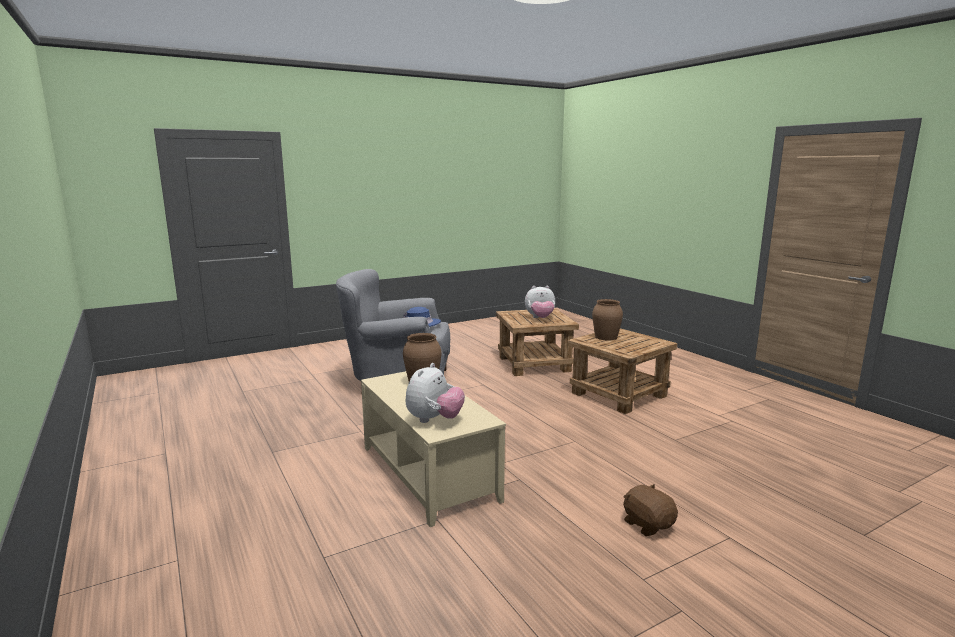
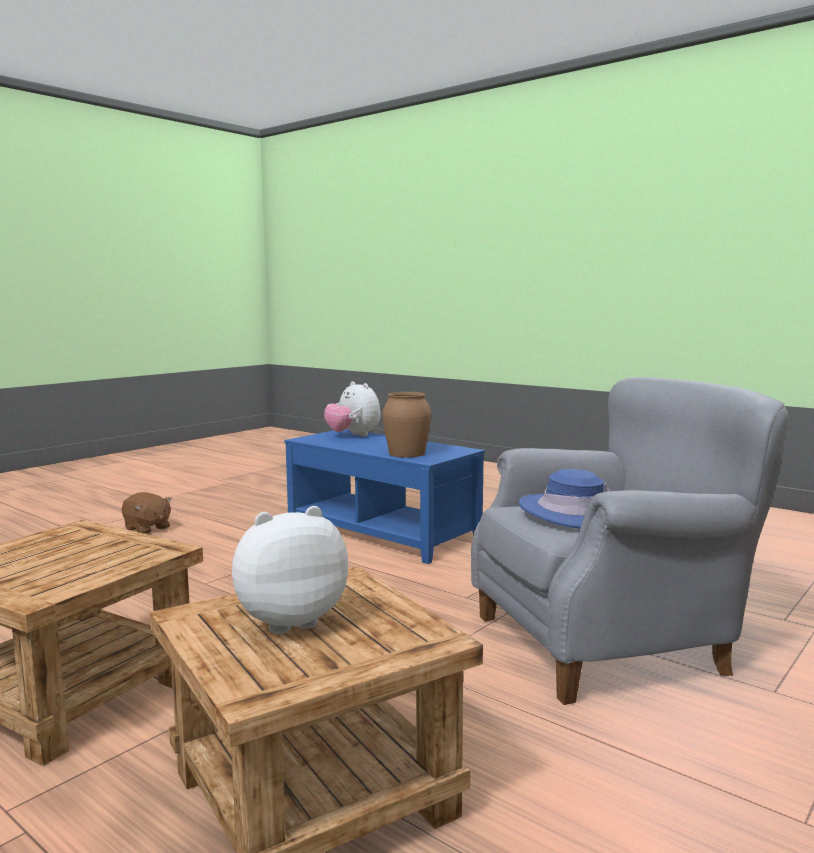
camera: 160 degrees right, 5 degrees down
(428, 472) = (382, 532): beige coffee table -> blue coffee table
(434, 420) = (353, 435): plush toy -> plush toy turned 45 degrees counterclockwise
(606, 337) = (93, 565): brown vase -> none

